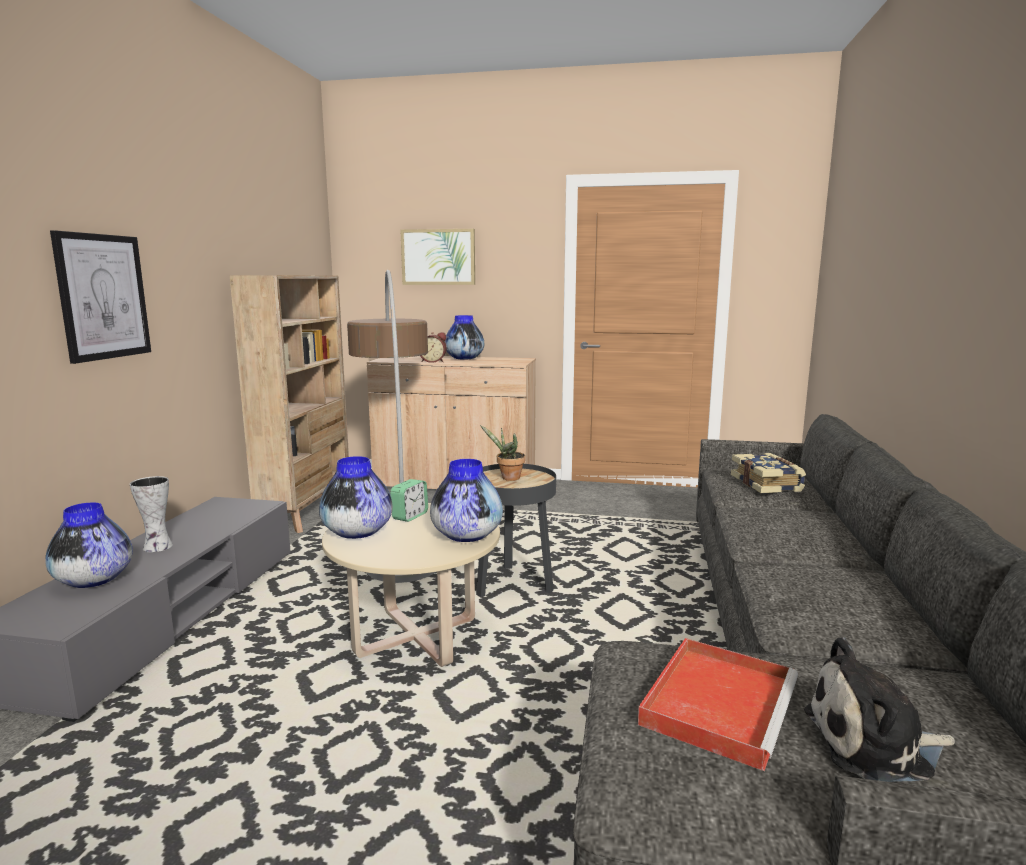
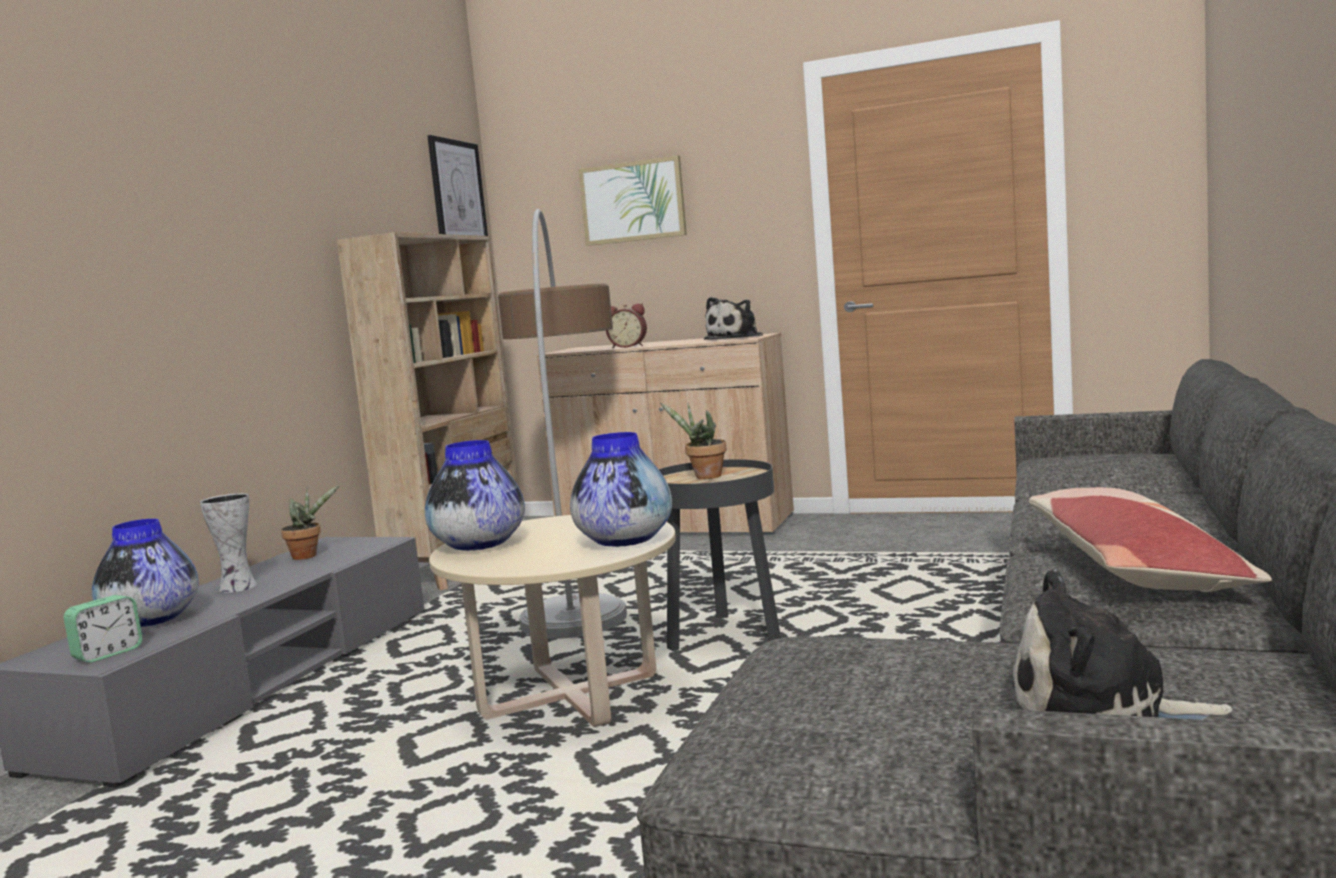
camera: 10 degrees right, 5 degrees down
(103, 297) = (166, 264): picture -> picture (457, 192)
(207, 516) = (308, 556): none -> potted plant
(410, 516) = (557, 527): alarm clock -> alarm clock (108, 654)
(464, 359) = (675, 341): vase -> none
(508, 361) = (736, 338): none -> plush toy
(718, 702) = (894, 682): red tray -> none
(767, 484) = (1106, 466): book -> none
(827, 588) = (1132, 568): none -> pillow

